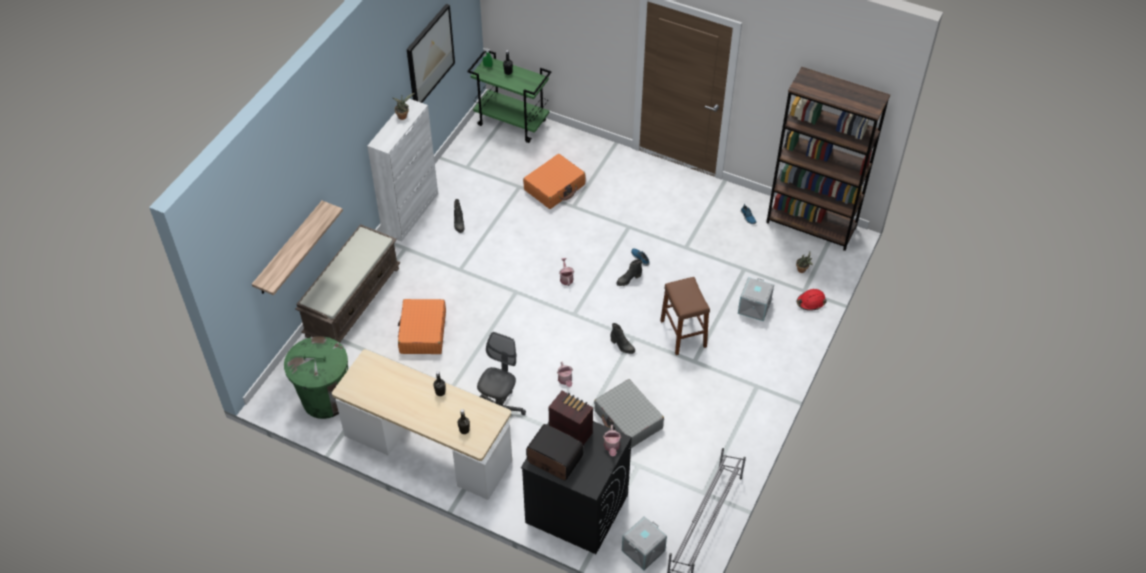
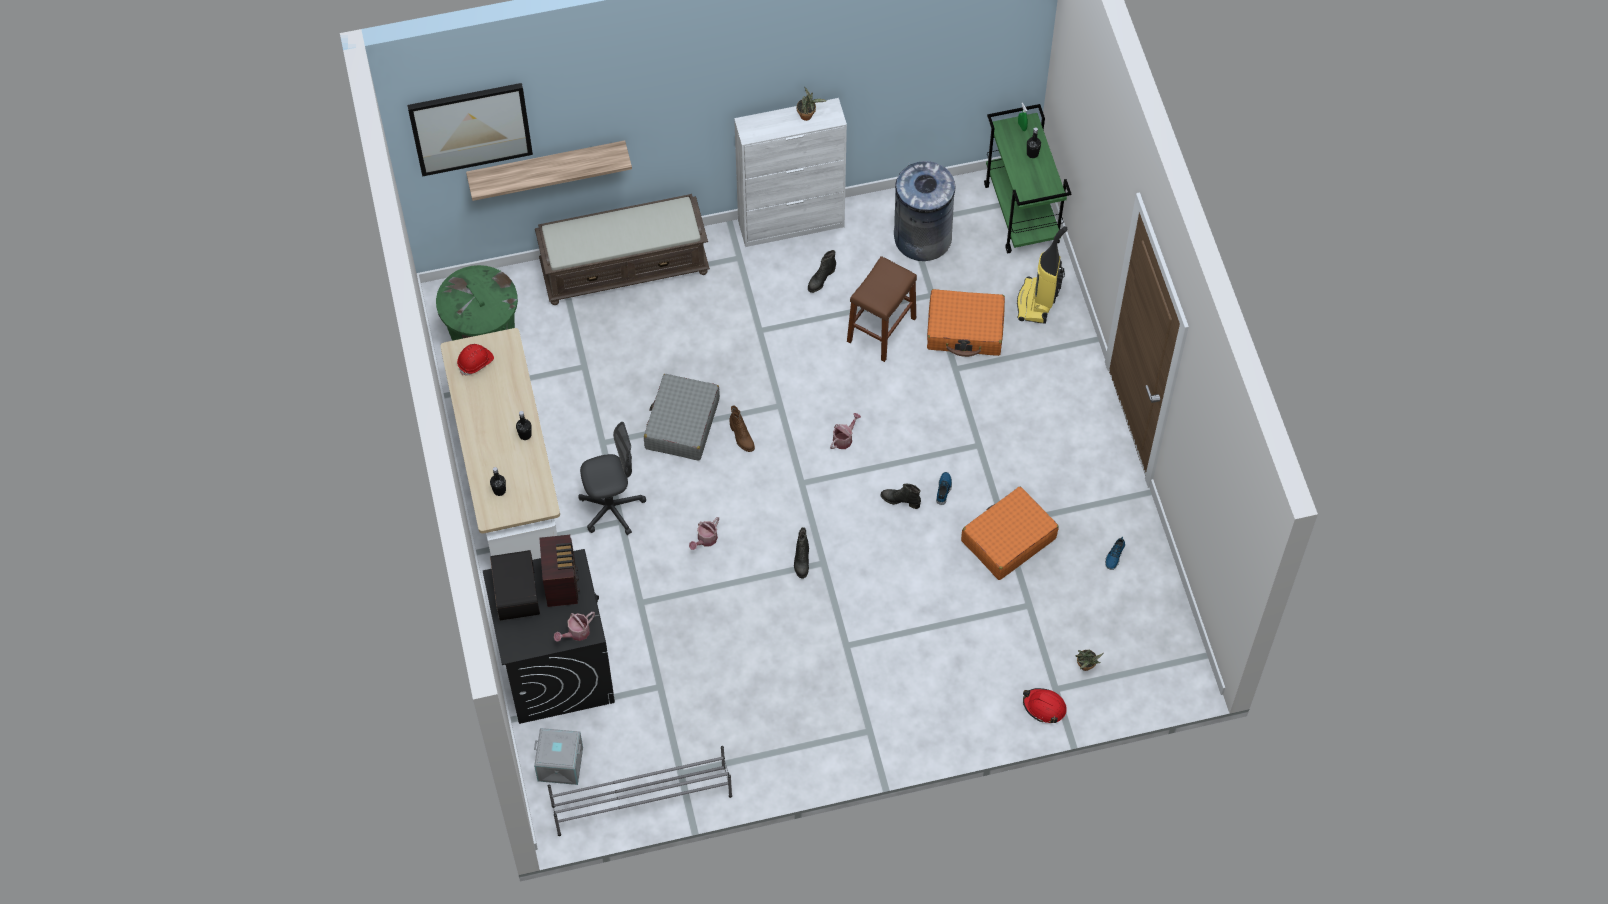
camera: 50 degrees right, 10 degrees up
(364, 384) = (476, 362): none -> red hard hat
(422, 332) = (645, 362): orange suitcase -> orange suitcase (1008, 539)
(429, 55) = (906, 69): picture -> picture (470, 127)
(481, 168) = (922, 237): none -> grey trash can
(517, 321) = (741, 437): none -> brown boot
(570, 151) = (1036, 303): none -> vacuum cleaner
(628, 420) = (709, 636): grey suitcase -> grey suitcase (682, 424)
(683, 334) = (874, 608): brown stool -> brown stool (881, 330)
(754, 307) = (980, 654): grey storage box -> none
(811, 225) = (1168, 630): brown bookcase -> none

